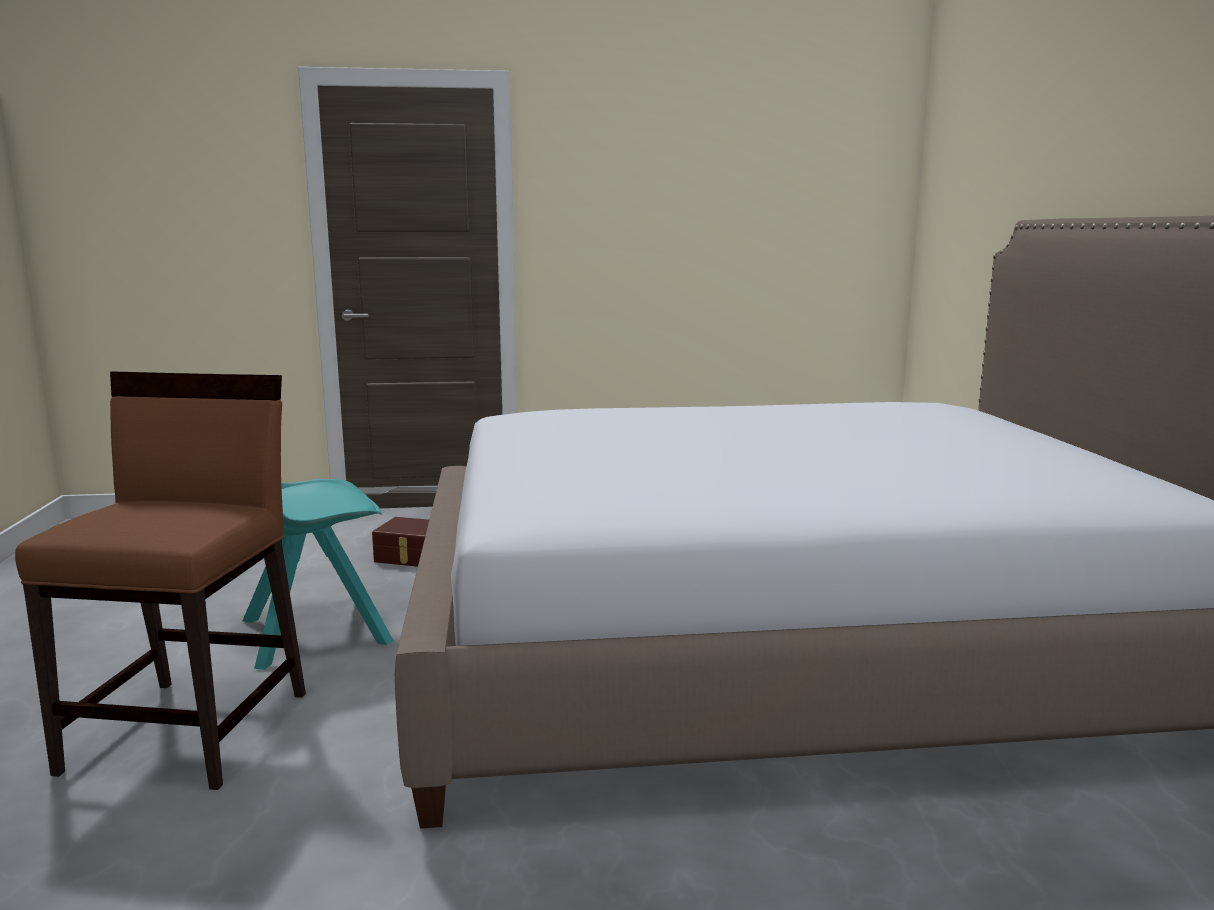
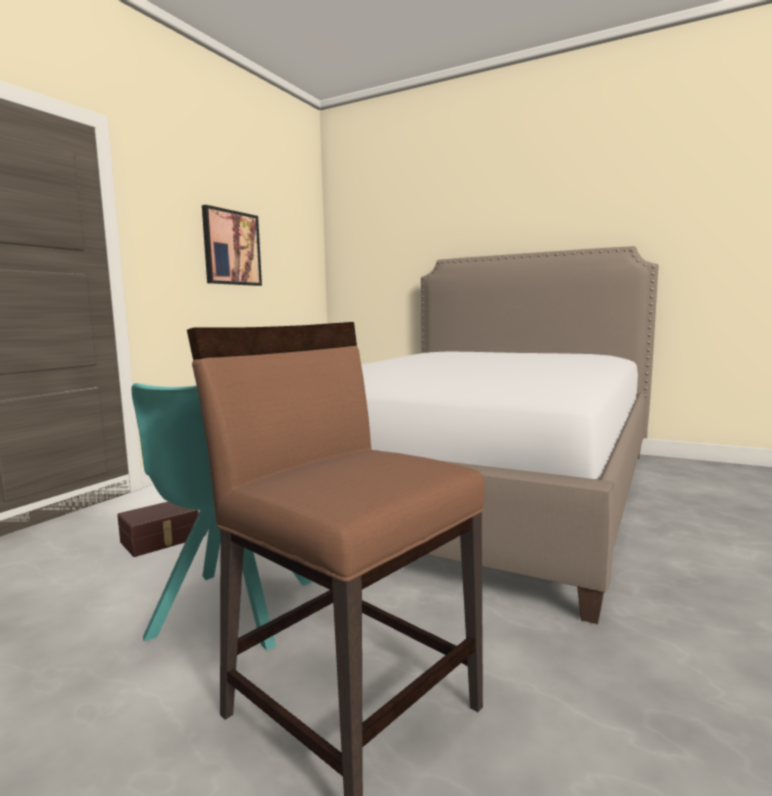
camera: 55 degrees left, 5 degrees down
(692, 207) = (231, 248): none -> picture

